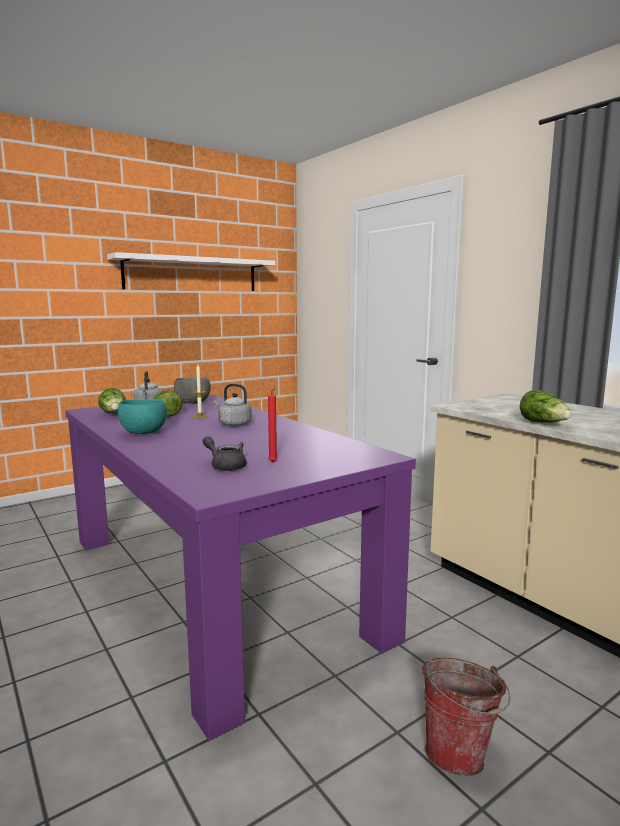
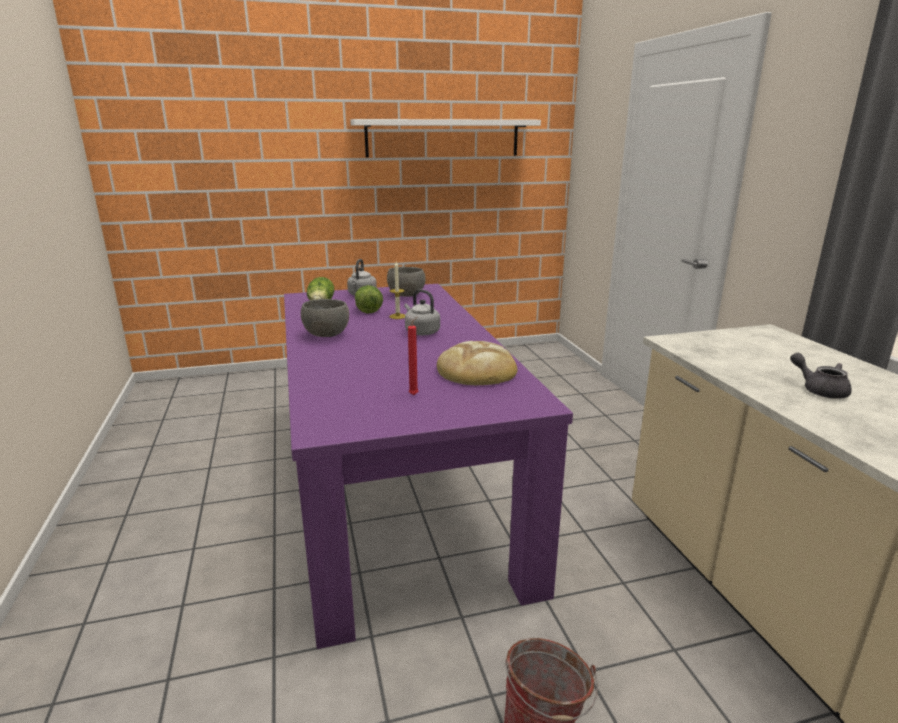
camera: 20 degrees right, 10 degrees up
(144, 433) = (327, 335): turquoise bowl -> grey bowl
(225, 466) = (364, 393): grey teapot -> grey teapot (819, 390)
(310, 442) = (477, 370): none -> bread
(544, 423) = (760, 389): lettuce -> none

